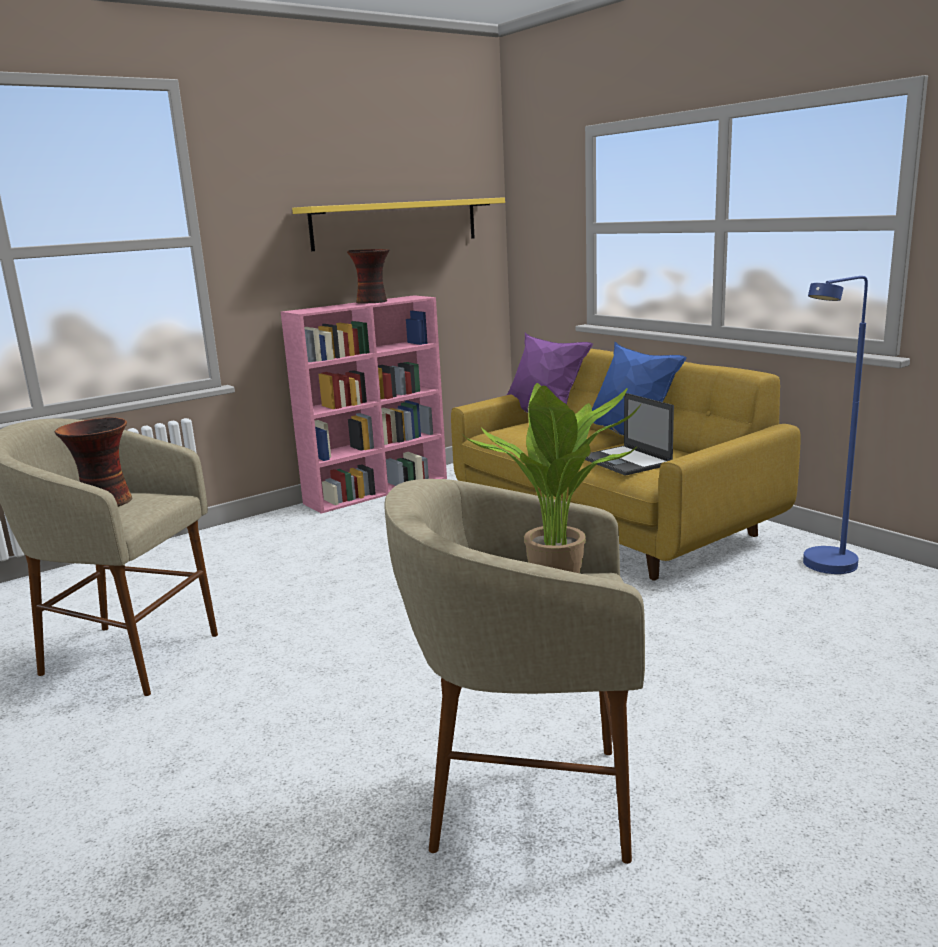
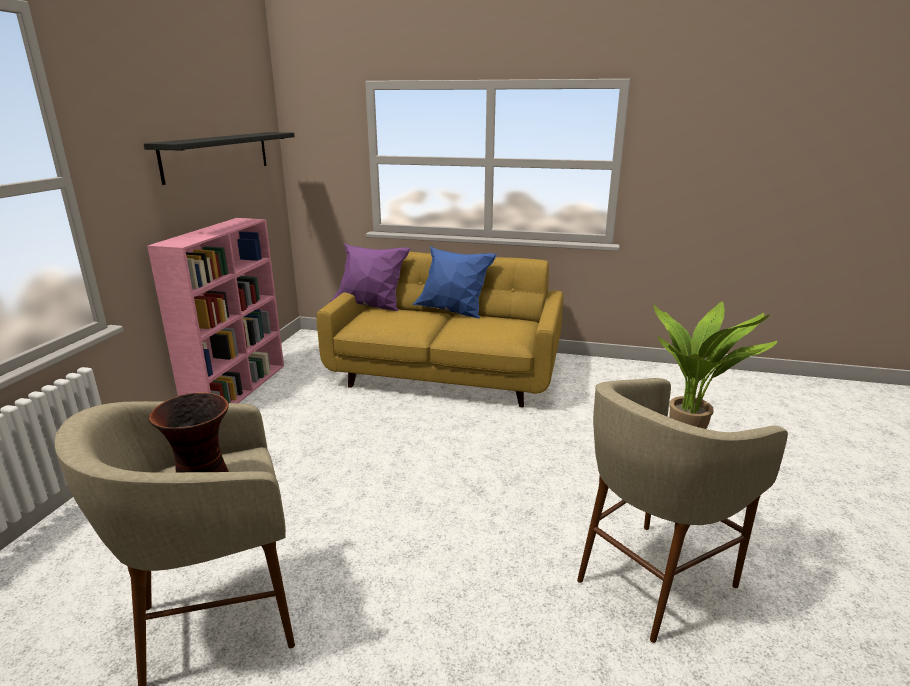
camera: 40 degrees left, 5 degrees up
(373, 302) = (220, 228): vase -> none
(396, 223) = (217, 155): yellow shelf -> black shelf
(626, 461) = (486, 331): laptop -> none
(823, 568) = (591, 374): blue floor lamp -> none

